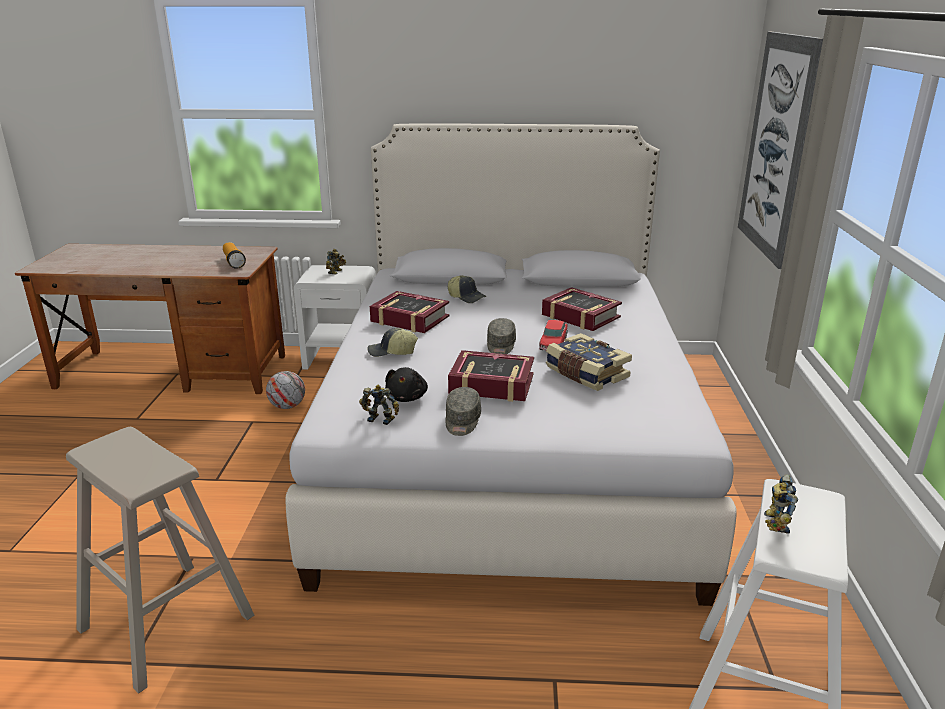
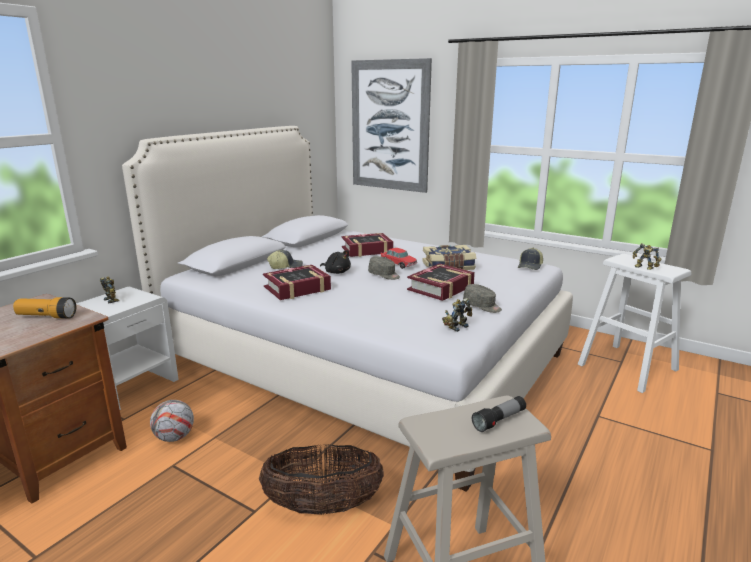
camera: 60 degrees left, 5 degrees down
(139, 470) = (499, 420): none -> flashlight
(238, 510) = (323, 506): none -> basket
(392, 352) = (350, 304): cap -> cap (530, 266)
(407, 397) = (435, 313): black plush toy -> black plush toy (336, 272)

